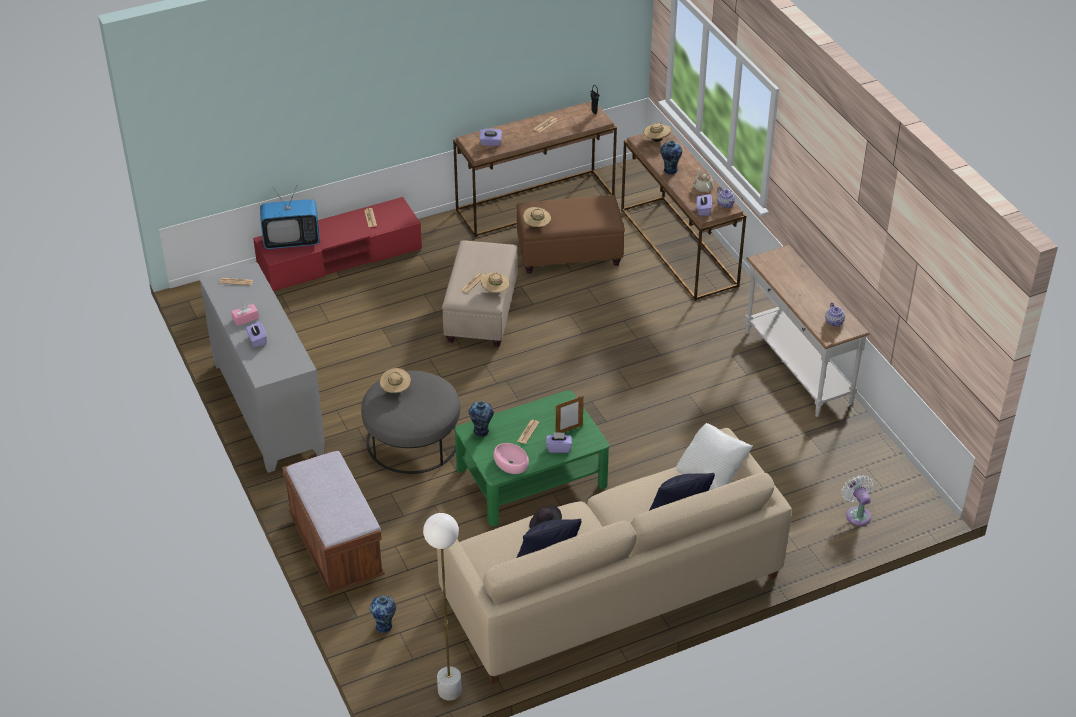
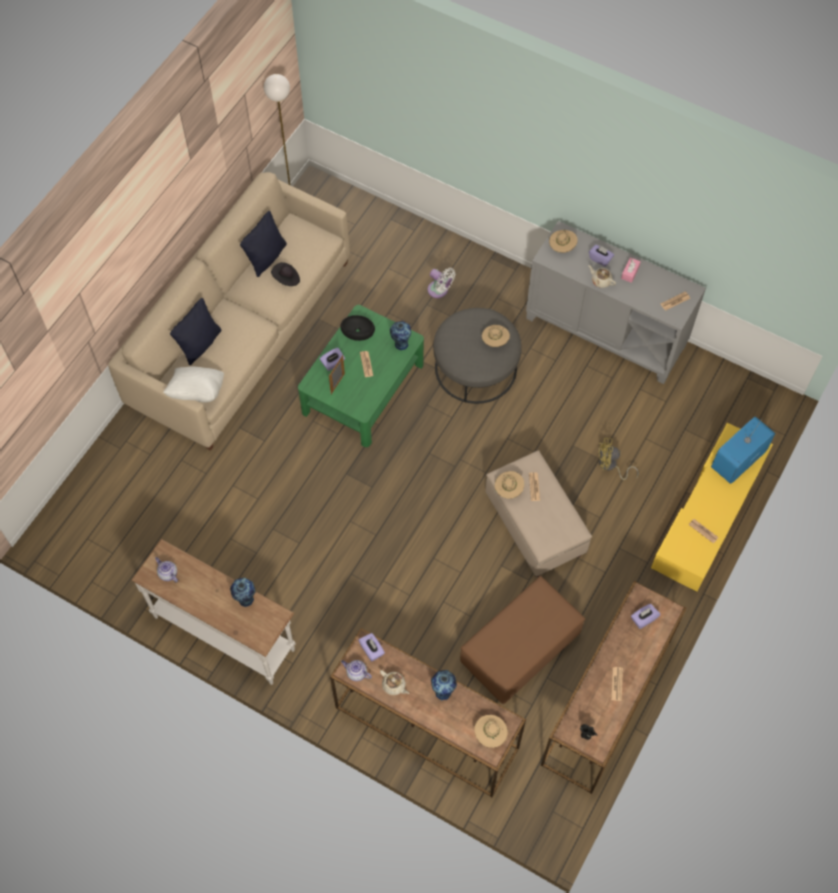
camera: 145 degrees right, 20 degrees up
(277, 325) = (601, 281): none -> beige teapot
(336, 547) = (449, 256): brown bench -> none
(340, 258) = (708, 514): red tv stand -> yellow tv stand
(378, 319) = (610, 466): none -> yellow fan
(384, 626) = (368, 223): vase -> vase (245, 600)
(510, 463) = (358, 330): pink bowl -> black bowl
(537, 226) = (539, 594): beige hat -> beige hat (562, 247)
(857, 514) = (96, 500): white fan -> white fan (439, 291)

